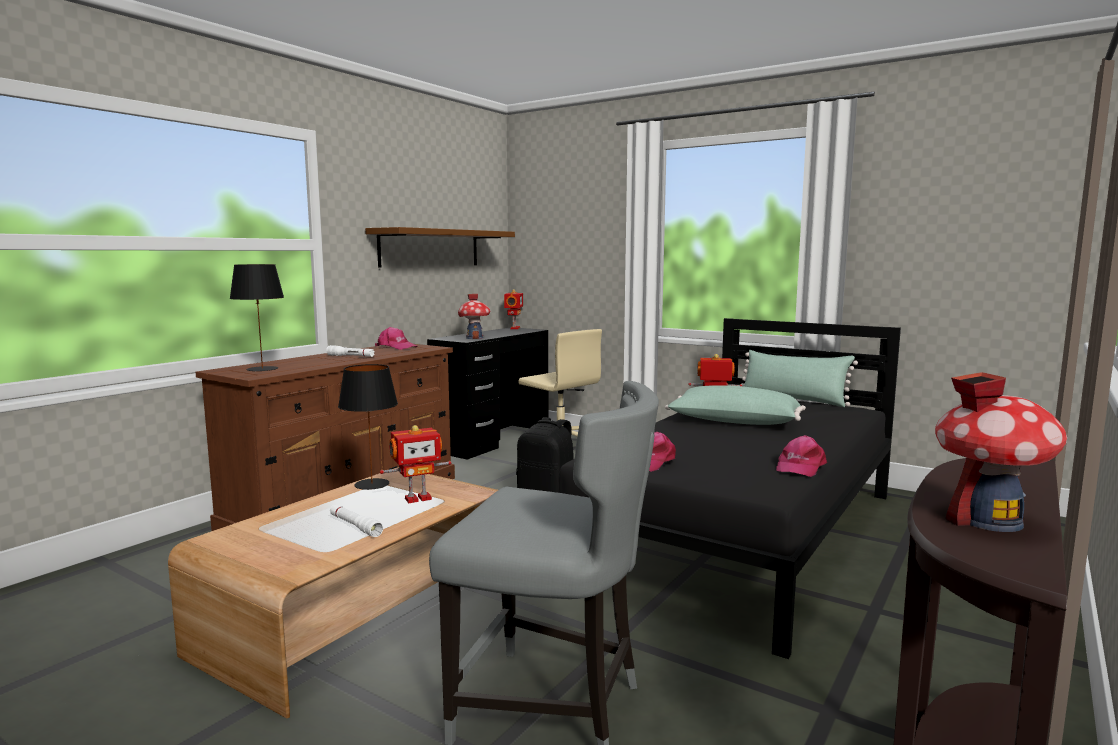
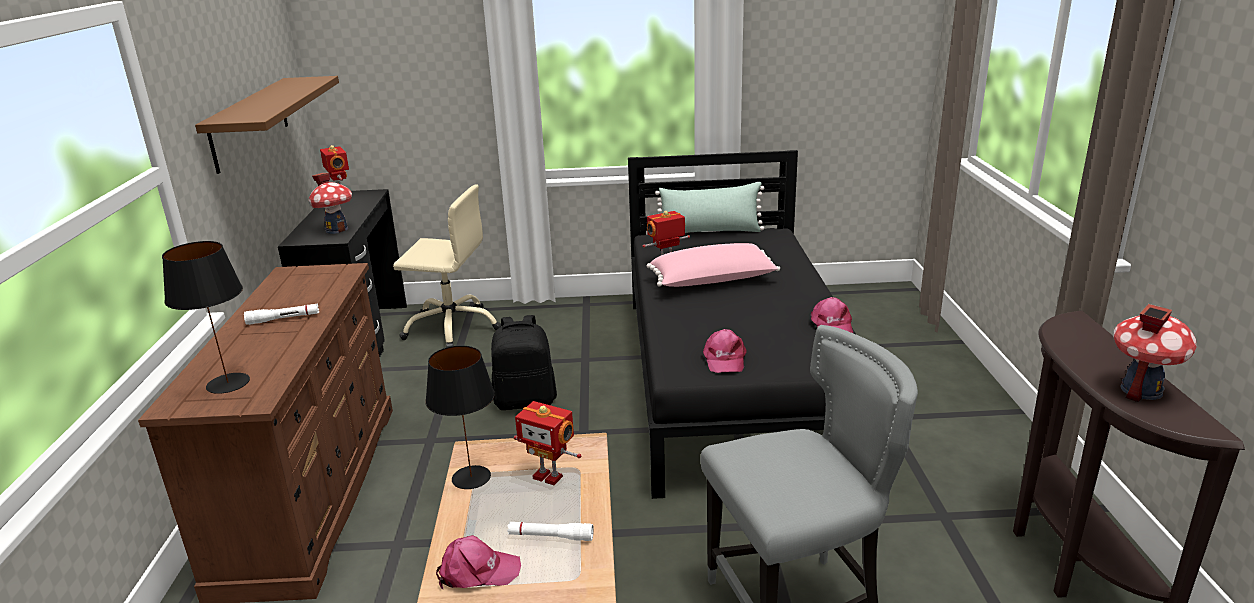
camera: 35 degrees left, 15 degrees up
(396, 347) = (295, 281): pink cap -> pink cap (477, 572)
(417, 498) = (548, 476): toy robot -> toy robot turned 90 degrees clockwise
(734, 423) = (713, 282): green pillow -> pink pillow

